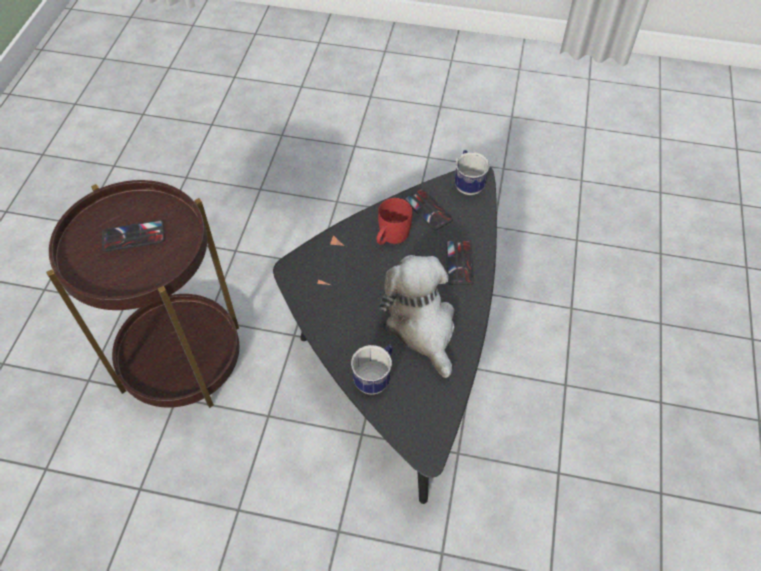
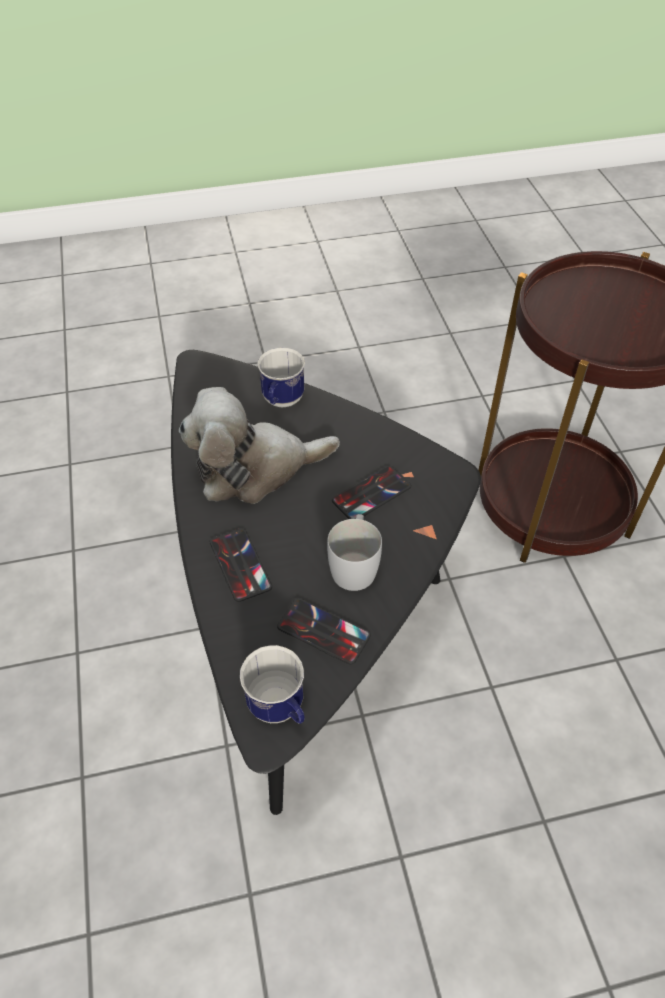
camera: 155 degrees right, 5 degrees down
(133, 236) = (617, 324): phone -> phone (371, 494)
(391, 237) = (355, 564): red mug -> white mug
(422, 326) = (254, 469): plush toy -> plush toy turned 120 degrees clockwise

